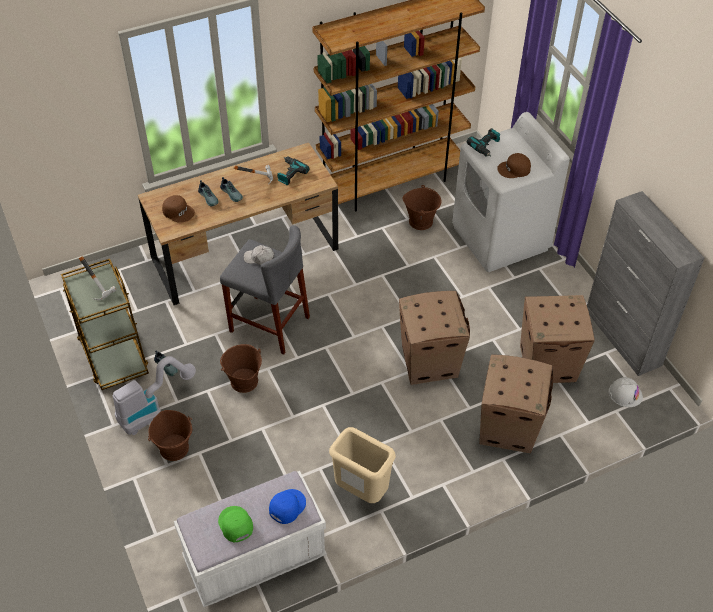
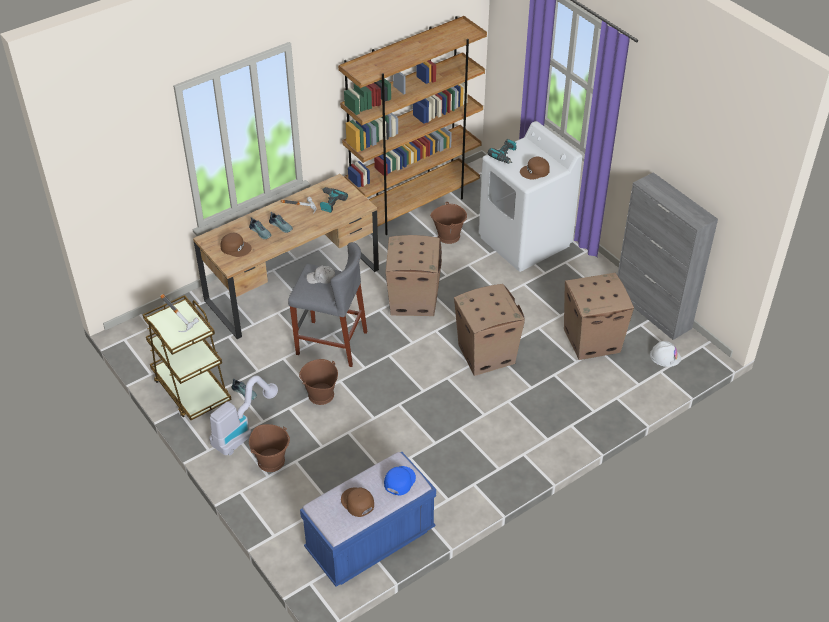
camera: 10 degrees left, 5 degrees down
(235, 524) = (357, 502): green cap -> brown cap
(255, 558) = (370, 541): white bench -> blue bench
(360, 491) = (451, 471): beige trash can -> none
(508, 427) = (570, 398): cardboard box -> cardboard box (413, 300)

